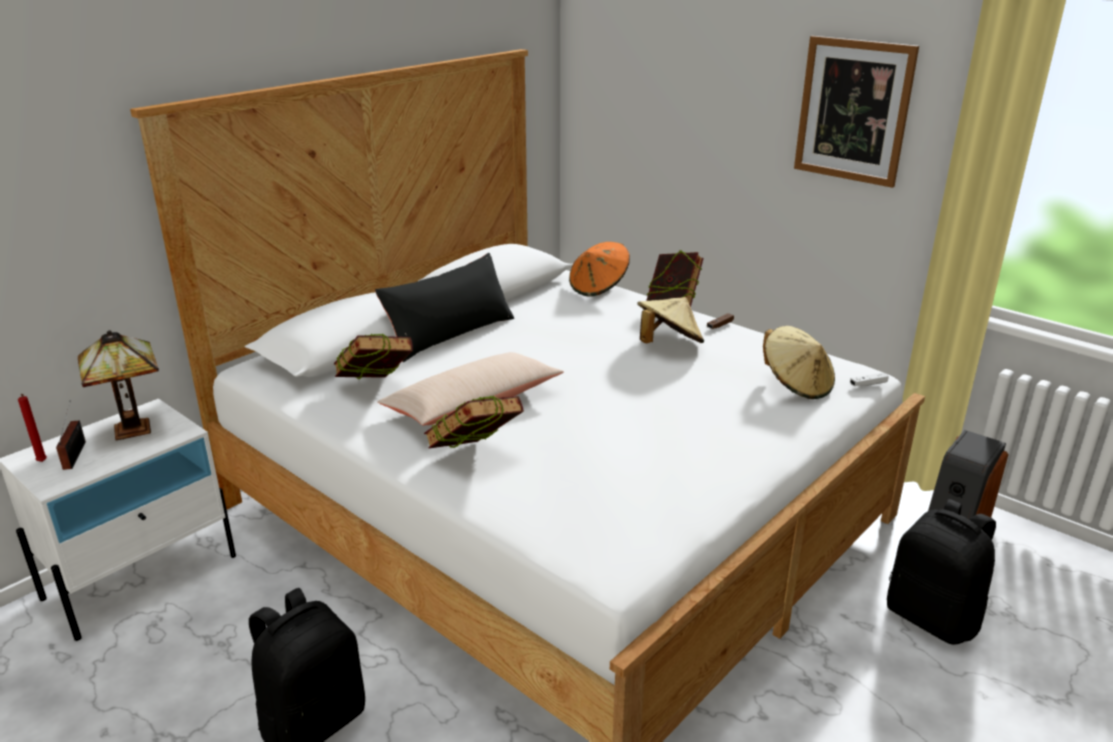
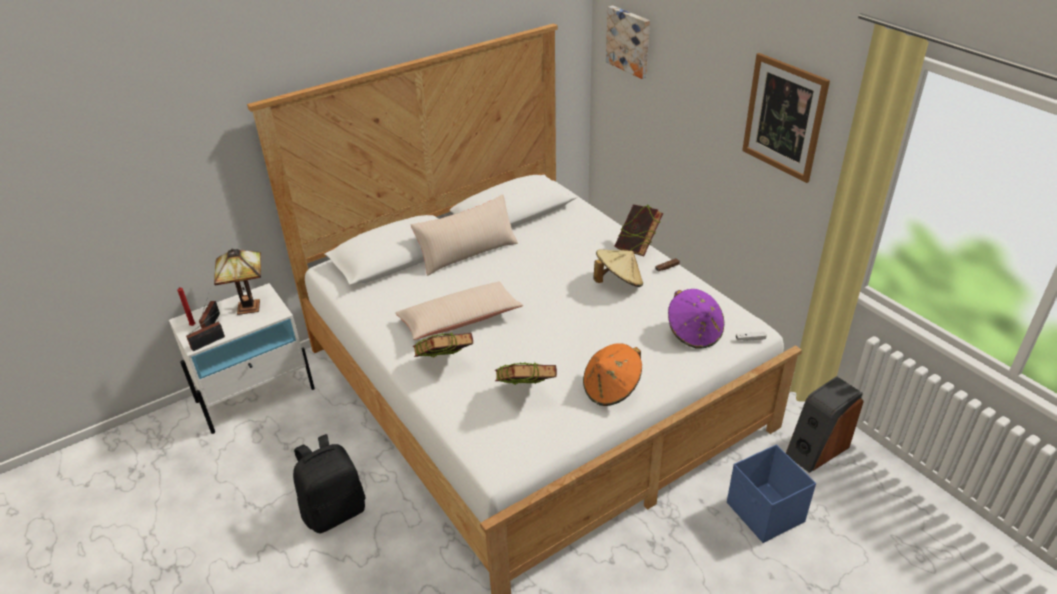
camera: 15 degrees right, 10 degrees up
(77, 479) = (210, 342): none -> radio
(375, 390) = (401, 298): book -> book (525, 394)
(450, 334) = (467, 253): black pillow -> beige pillow
(599, 288) = (592, 219): orange hat -> orange hat (611, 389)
(618, 67) = (629, 41): none -> picture
(796, 385) = (694, 333): beige hat -> purple hat
(933, 618) = (765, 513): black backpack -> blue storage box

